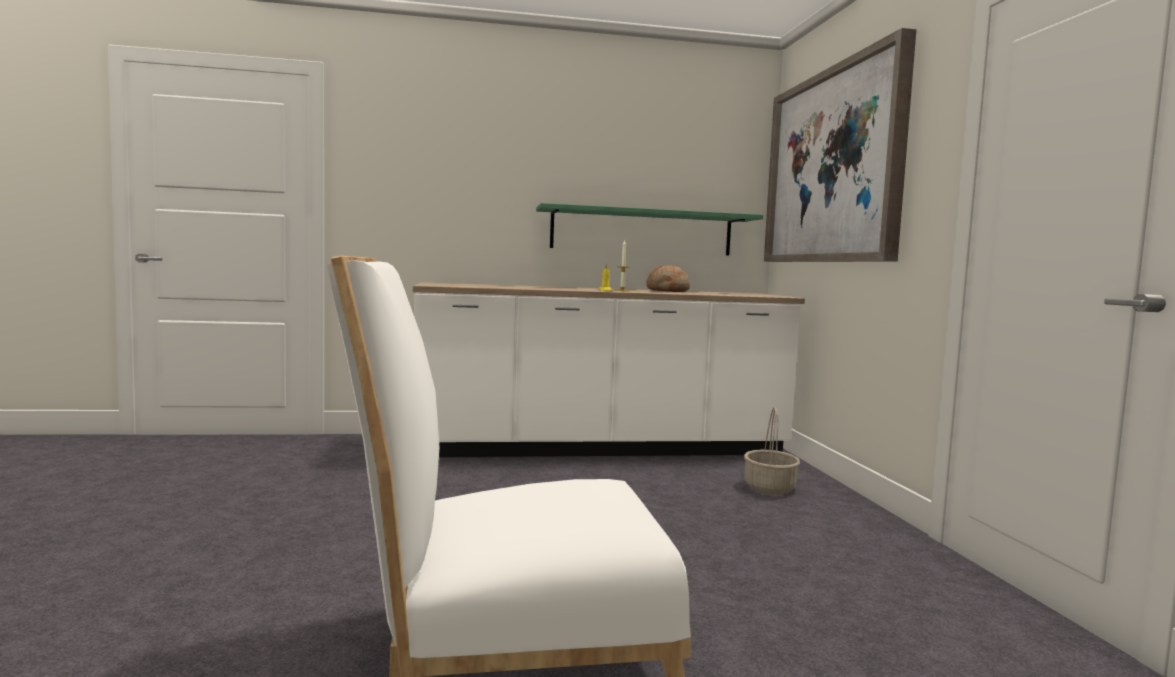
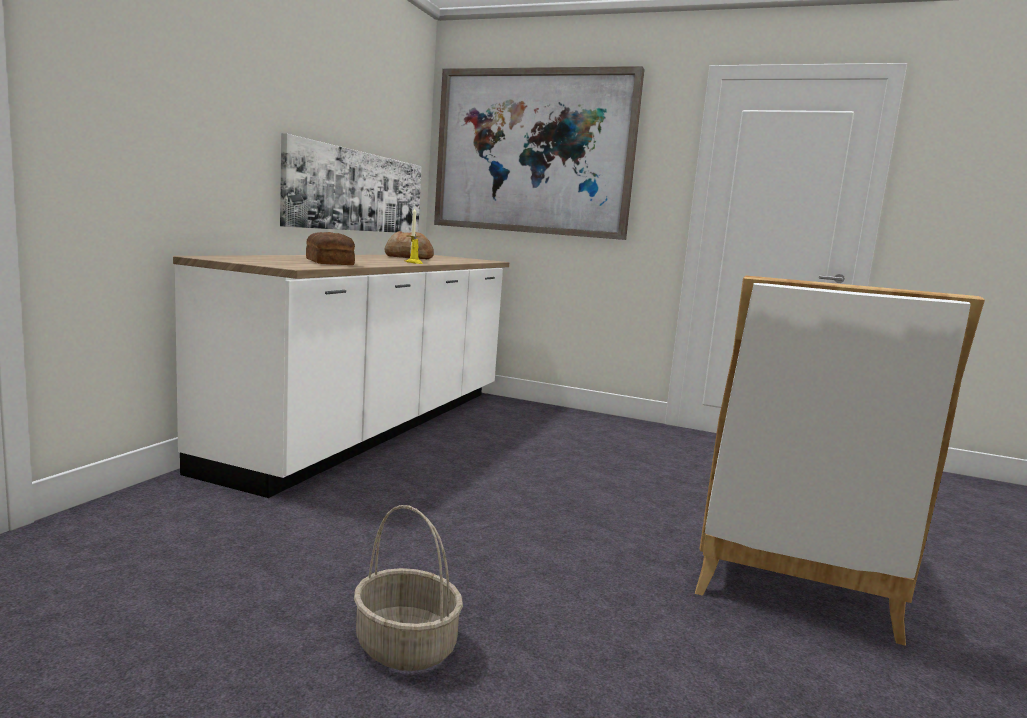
camera: 60 degrees left, 5 degrees up
(504, 286) = (330, 262): none -> bread
(642, 232) = (358, 191): green shelf -> picture
(769, 487) = (548, 421): basket -> basket (404, 646)

